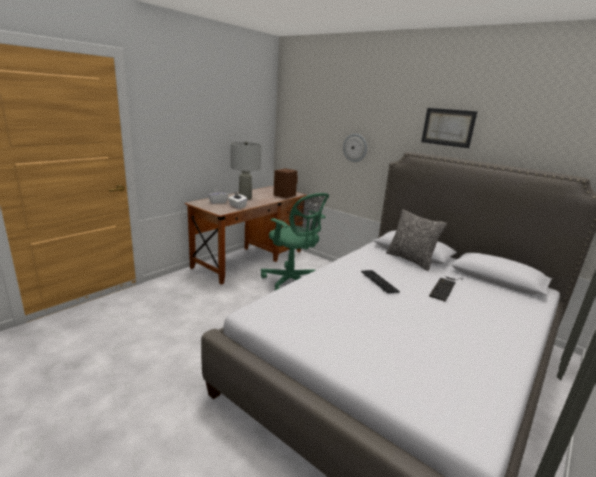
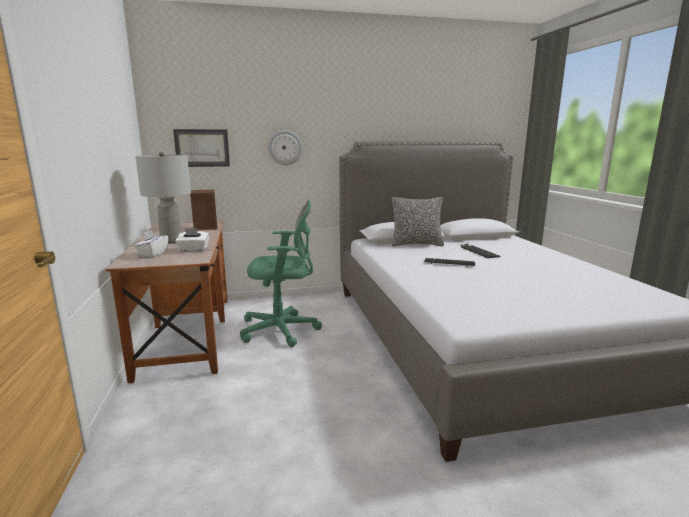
camera: 50 degrees left, 5 degrees down
(448, 127) = (386, 113): picture -> picture (202, 148)

